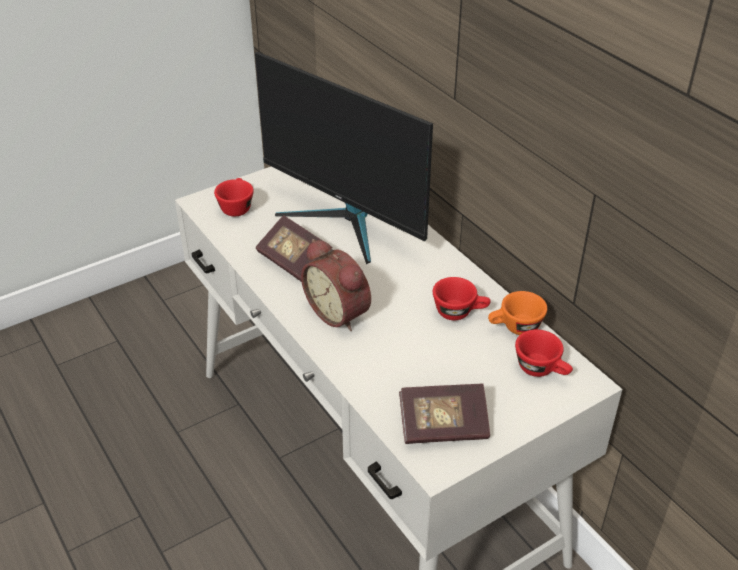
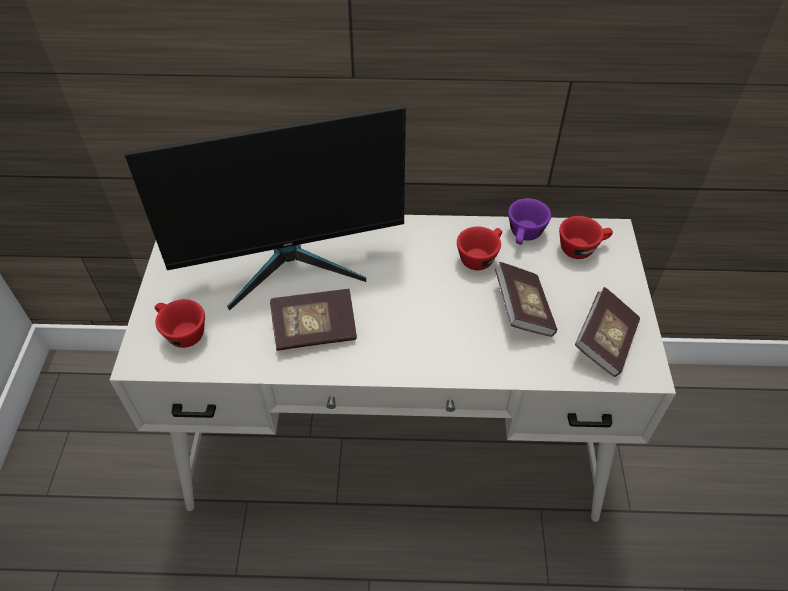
camera: 55 degrees left, 10 degrees up
(340, 312) = (415, 334): alarm clock -> none
(427, 361) = (522, 310): none -> book
(515, 328) = (524, 236): orange cup -> purple cup

